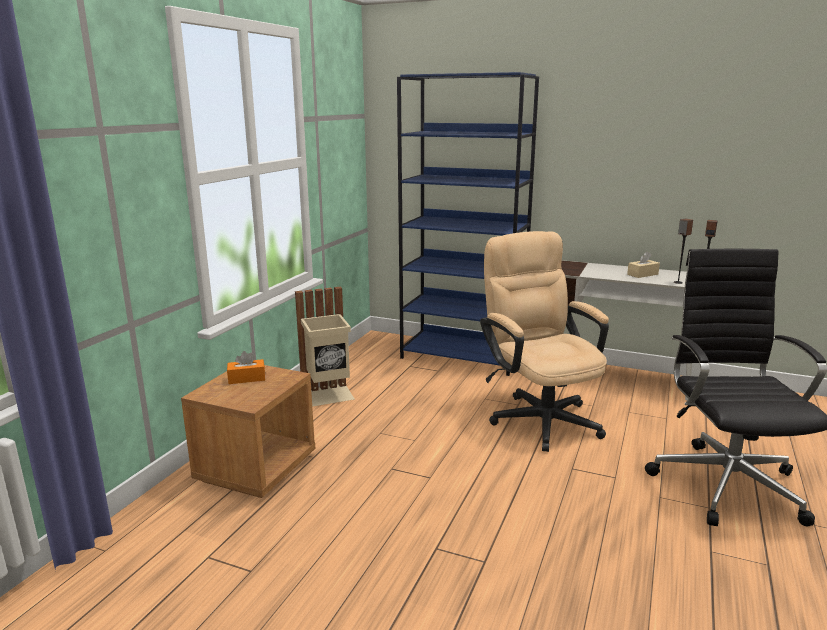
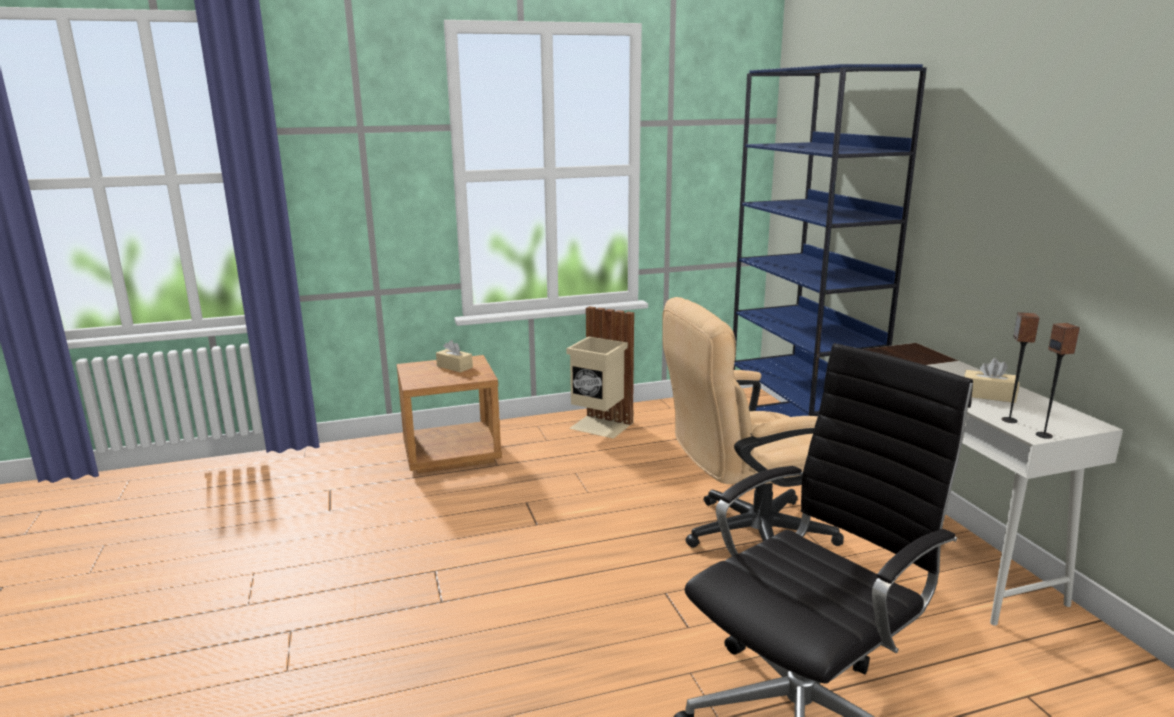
camera: 50 degrees right, 0 degrees up
(246, 378) = (454, 367): orange tissue box -> beige tissue box
(539, 416) = (744, 535): beige office chair -> beige office chair turned 135 degrees counterclockwise

